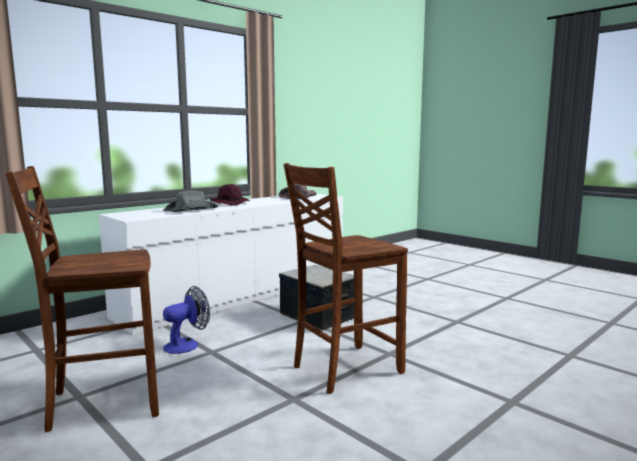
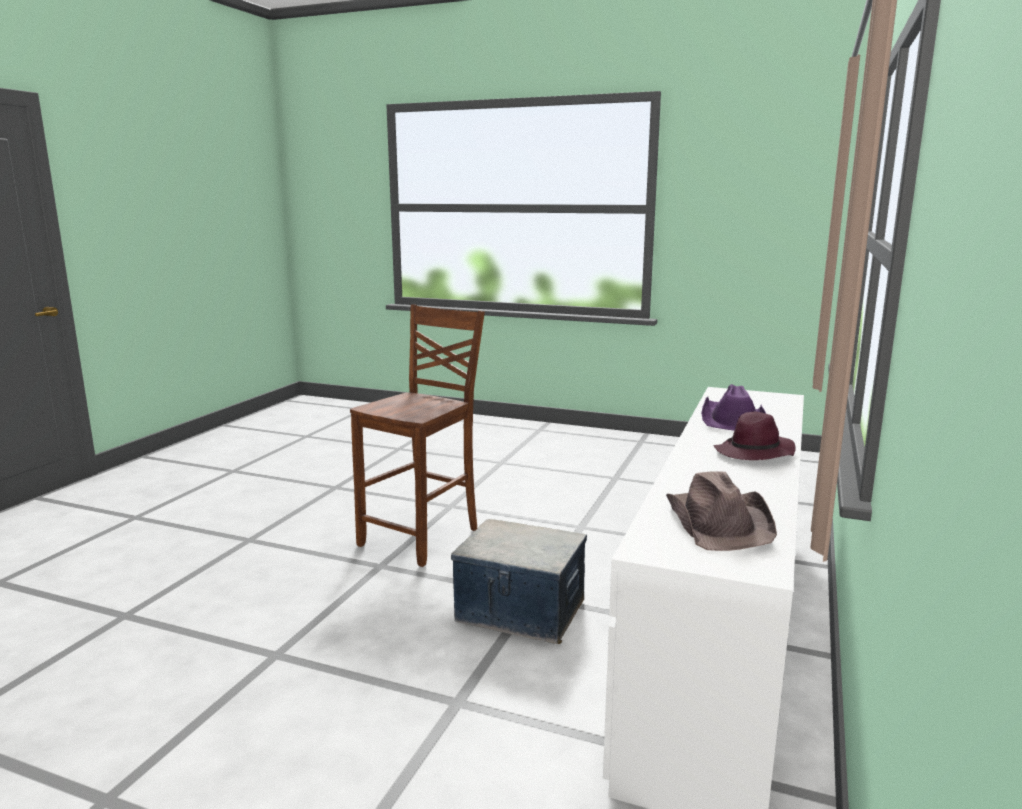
camera: 155 degrees right, 5 degrees up
(102, 402) = (590, 478): brown chair -> none
(187, 345) = (620, 528): fan -> none
(191, 210) = (732, 420): grey hat -> purple hat

